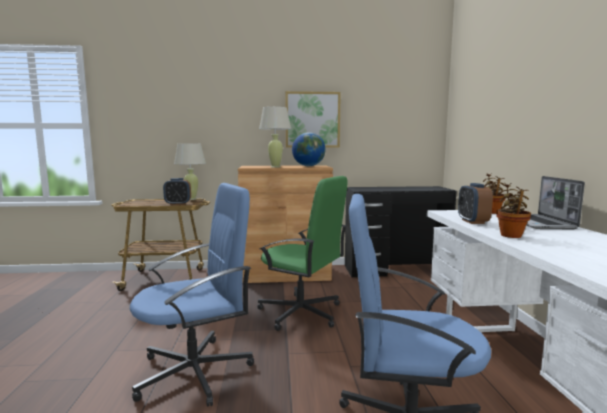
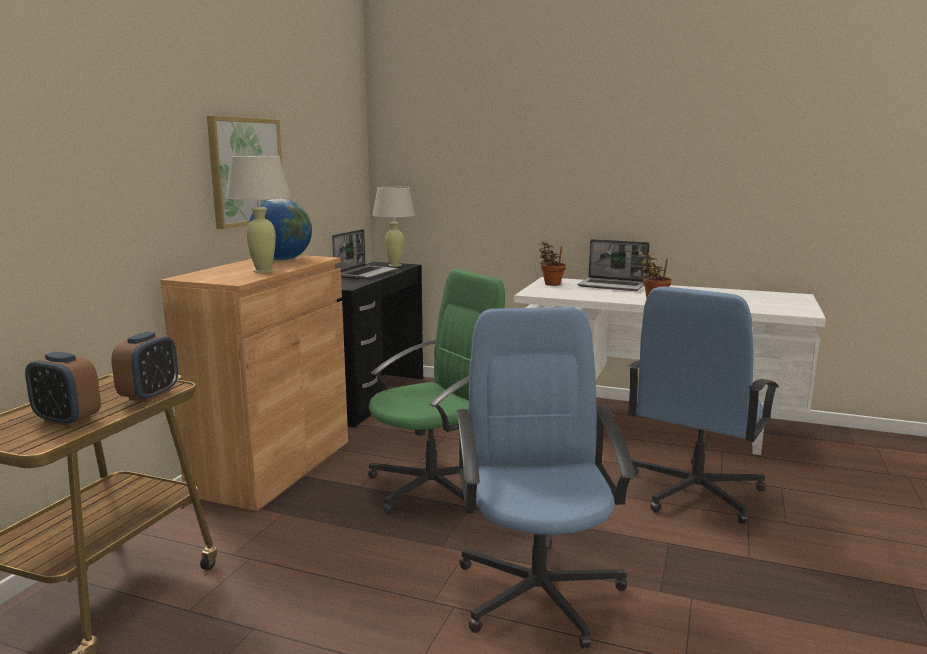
camera: 65 degrees left, 5 degrees up
(192, 199) = (101, 381): beige table lamp -> beige table lamp (395, 265)
(400, 188) = (365, 273): none -> laptop
(473, 221) = (590, 296): alarm clock -> alarm clock (67, 420)

